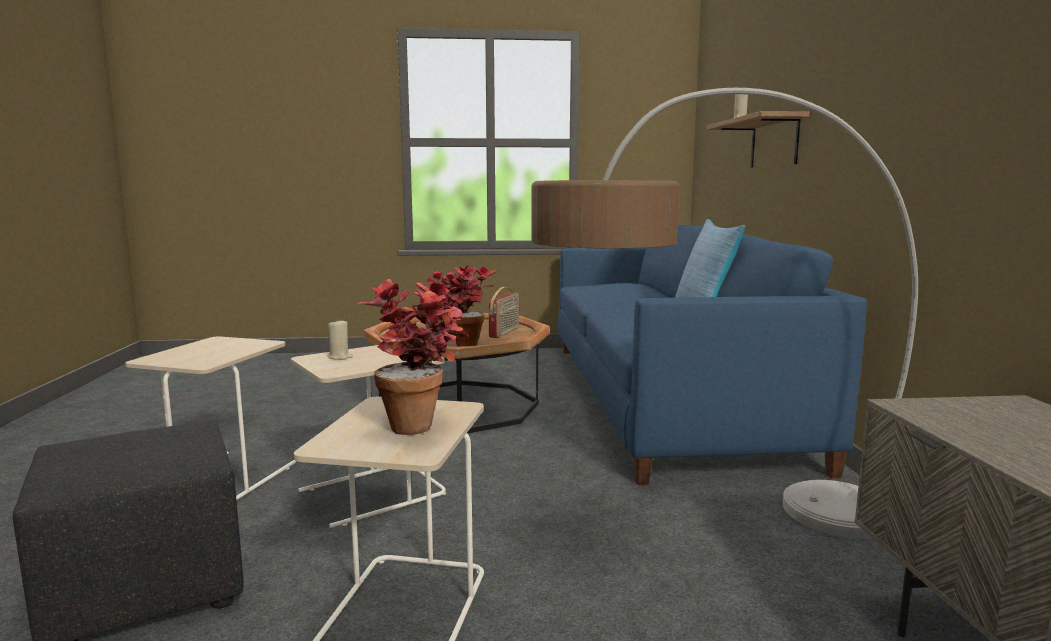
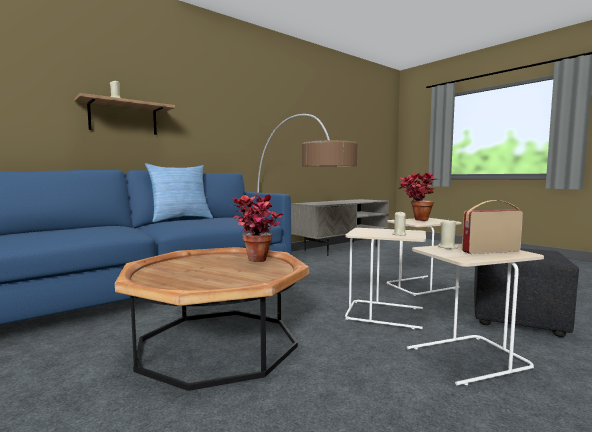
camera: 125 degrees left, 5 degrees down
(244, 349) = (447, 247): none -> beige candle
(505, 333) = (197, 261): radio -> radio (490, 251)

